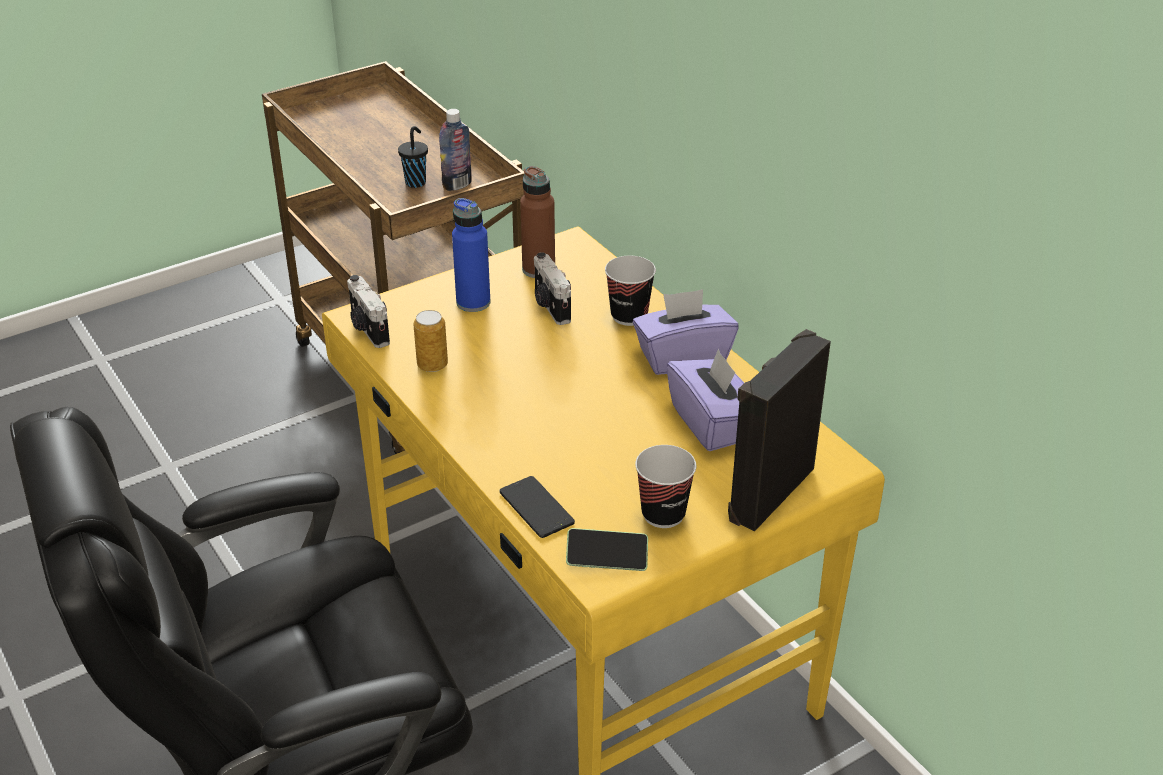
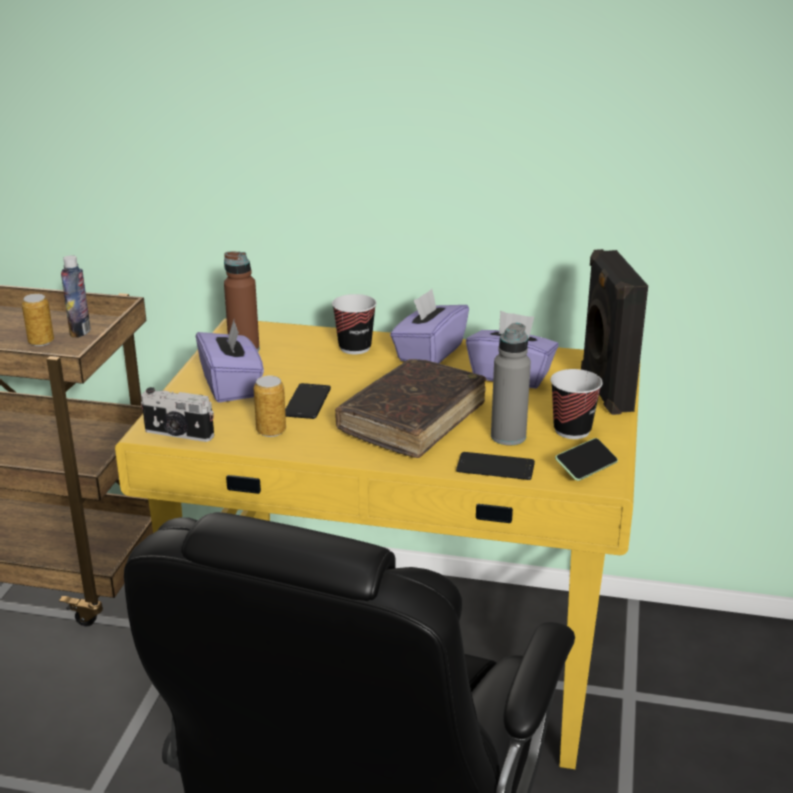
camera: 45 degrees left, 10 degrees down
(416, 182) = (41, 342): black cup -> can
(473, 302) = (232, 386): blue bottle -> purple tissue box
(502, 352) = (307, 402): none -> phone
(550, 306) = (292, 365): camera -> none
(552, 419) = (412, 419): none -> brown book
(598, 485) = (508, 437): none -> grey bottle

